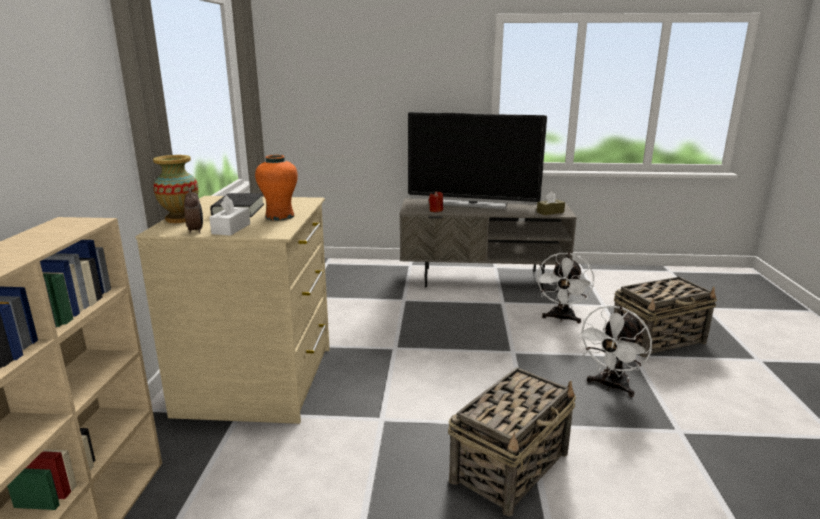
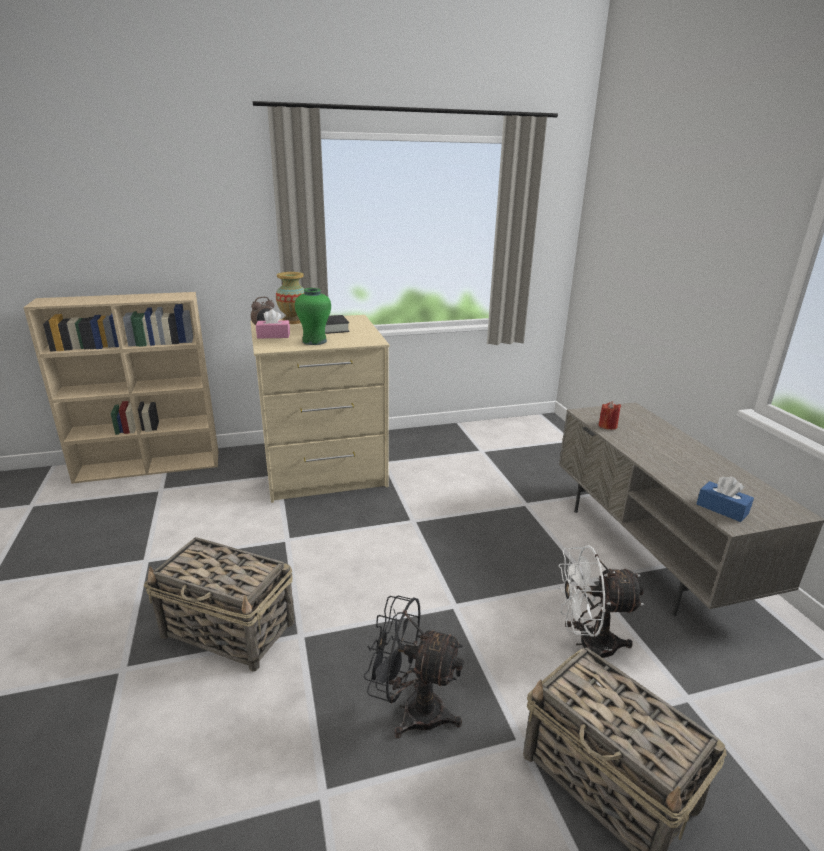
camera: 70 degrees right, 5 degrees up
(231, 229) = (273, 335): white tissue box -> pink tissue box
(279, 216) = (314, 341): orange vase -> green vase
(473, 204) = (672, 445): television -> none
(550, 212) = (722, 509): brown tissue box -> blue tissue box
(610, 386) = (412, 710): white fan -> black fan

